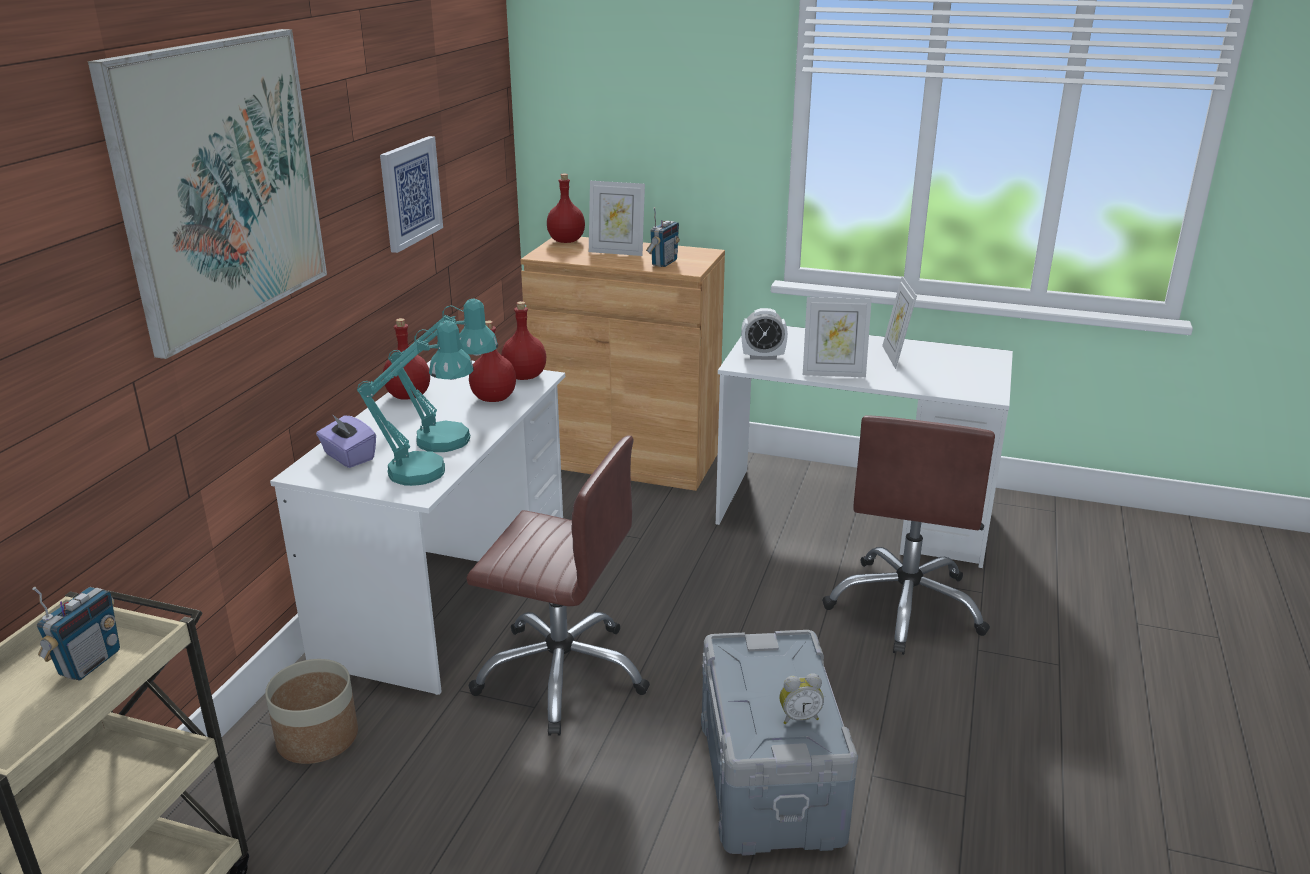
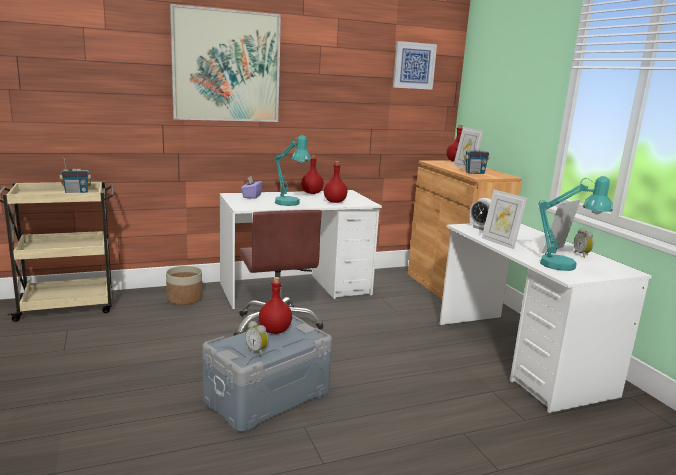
camera: 50 degrees right, 10 degrees down
(410, 193) = (354, 108): picture -> picture (414, 65)
(430, 470) = (261, 205): turquoise table lamp -> turquoise table lamp (565, 266)
(525, 376) = (363, 202): red bottle -> red bottle (275, 331)
(906, 606) = (465, 397): brown office chair -> none
(921, 351) = (582, 255): none -> alarm clock

